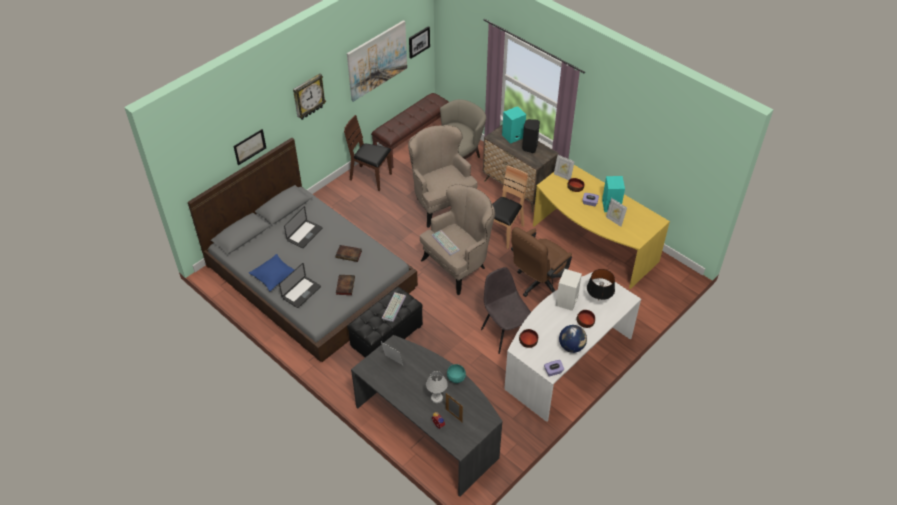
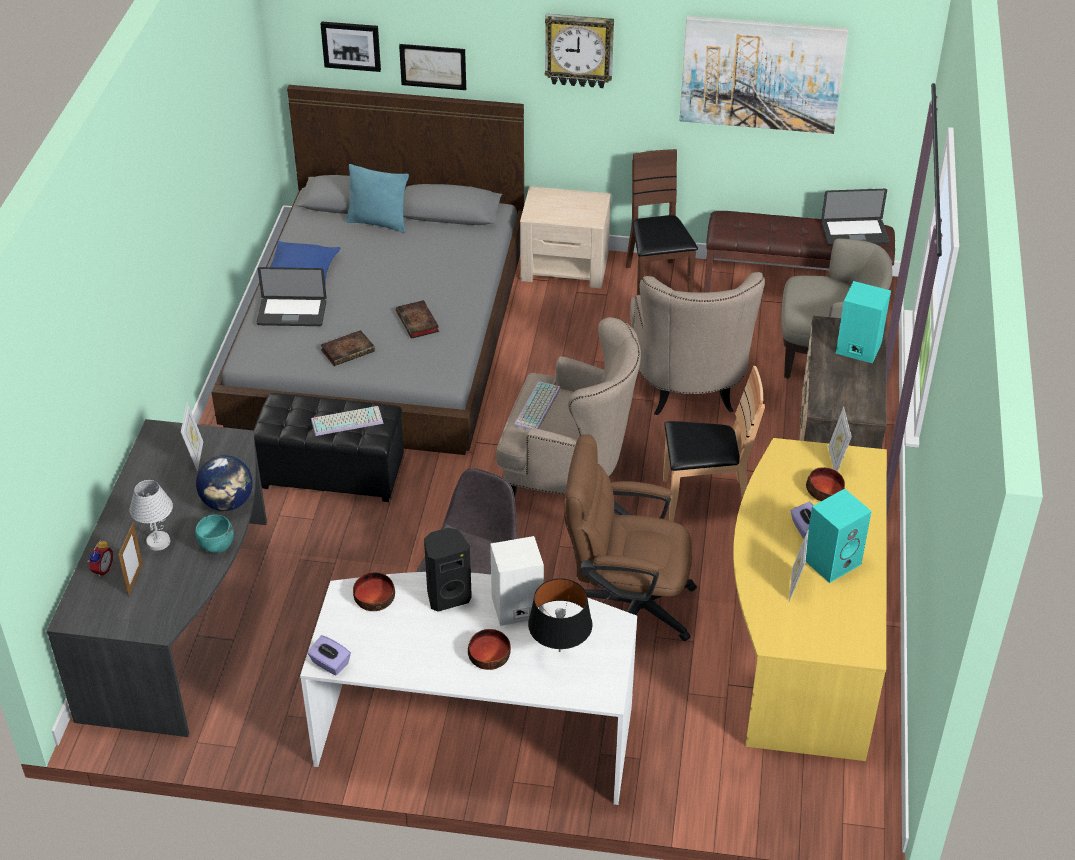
camera: 55 degrees right, 5 degrees down
(266, 234) = (378, 223): none -> turquoise pillow
(304, 234) = (414, 258): laptop -> laptop (854, 234)
(330, 197) = (565, 266): none -> beige nightstand
(418, 42) = (882, 98): picture -> picture (351, 45)
(441, 203) = (689, 390): beige armchair -> beige armchair turned 150 degrees clockwise
(529, 147) = (854, 381): black speaker -> black speaker (447, 596)
(571, 346) = (410, 663): globe -> globe (228, 502)

